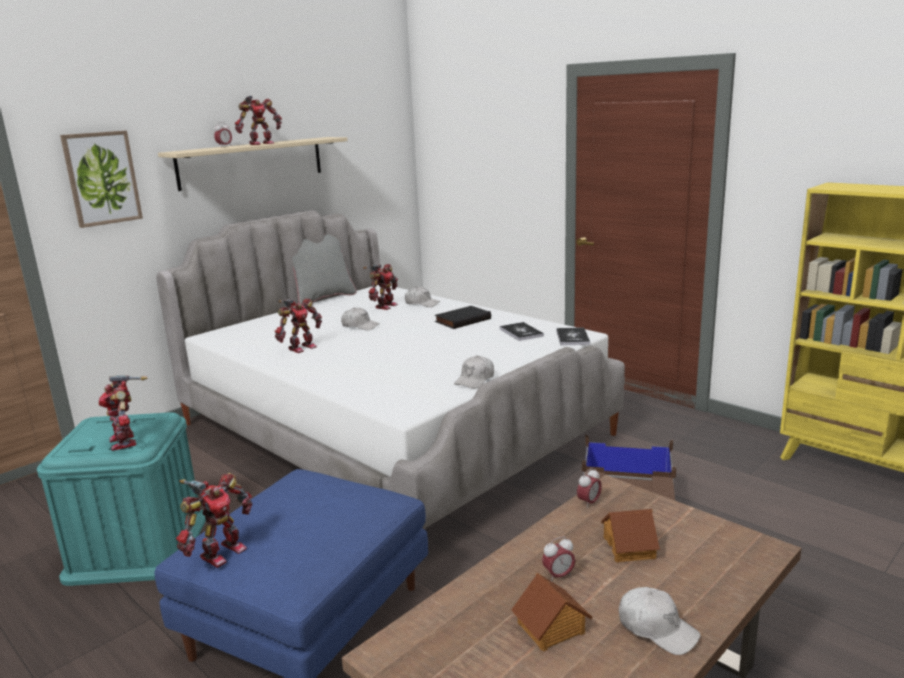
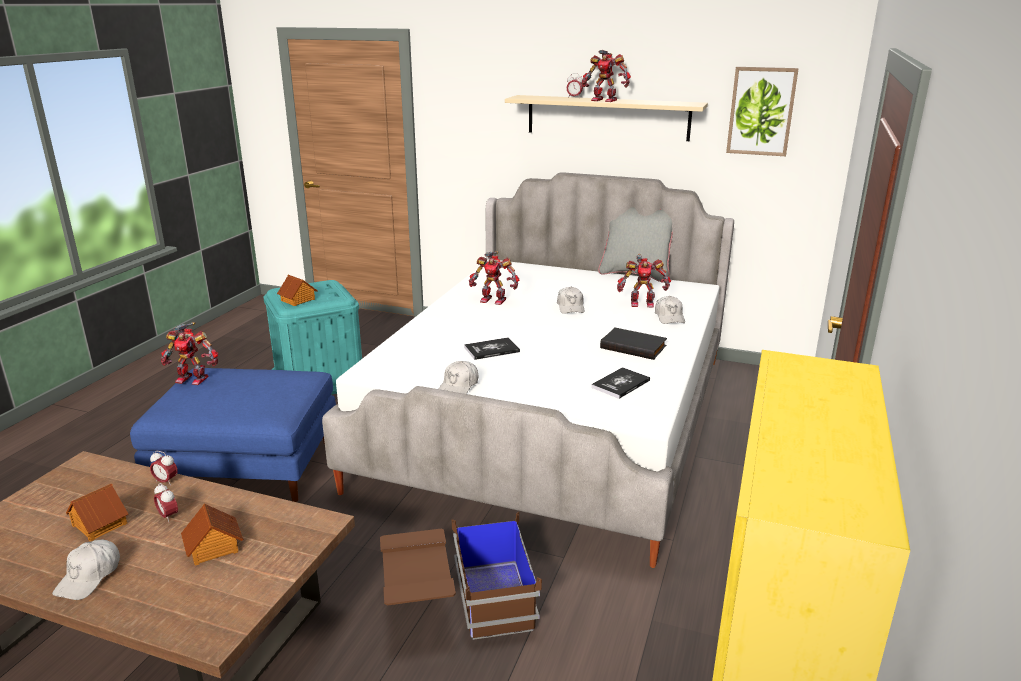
camera: 65 degrees right, 5 degrees up
(102, 178) = (469, 110): picture -> picture (761, 111)
(126, 441) = (298, 300): toy robot -> toy house
(475, 380) = (458, 386): white cap -> white cap turned 75 degrees counterclockwise
(572, 337) = (624, 415): book -> book (491, 350)
(589, 503) = (291, 514): alarm clock -> alarm clock (166, 481)

